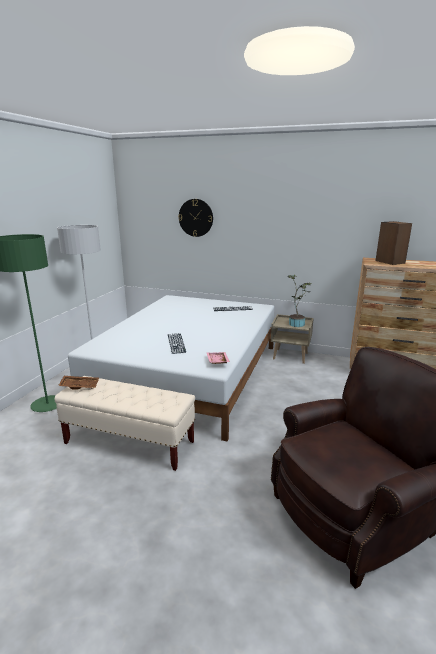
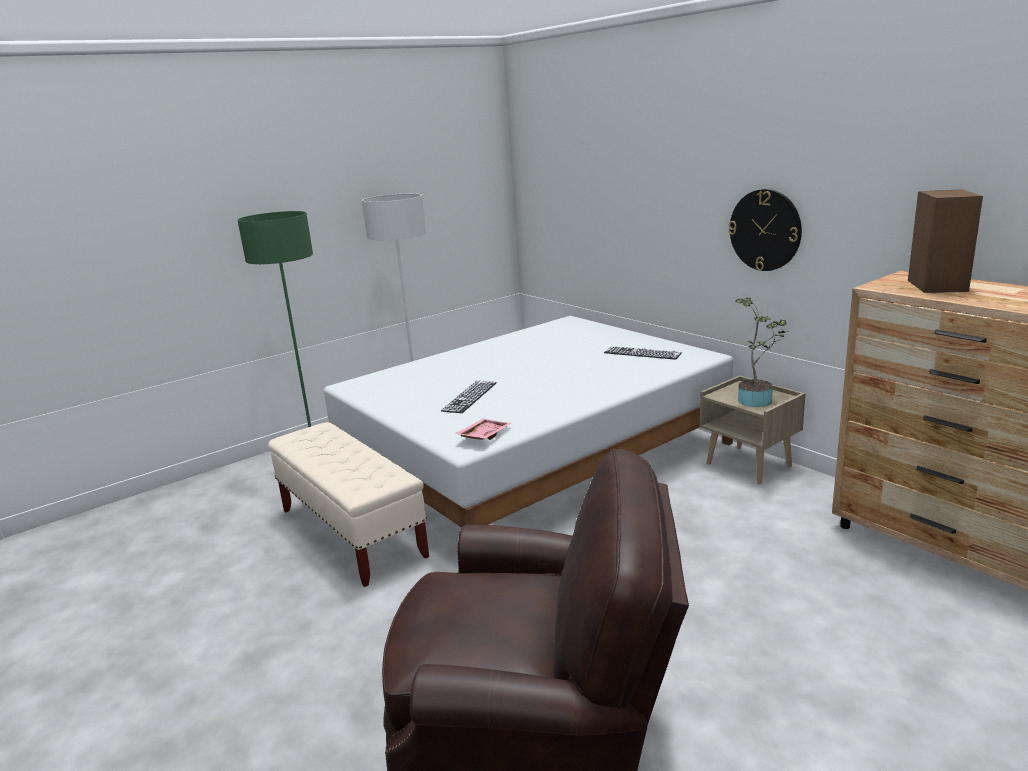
camera: 35 degrees right, 0 degrees up
(80, 386) = (304, 434): brown tray -> none
(196, 218) = (612, 178): wall clock -> wall clock (765, 230)

